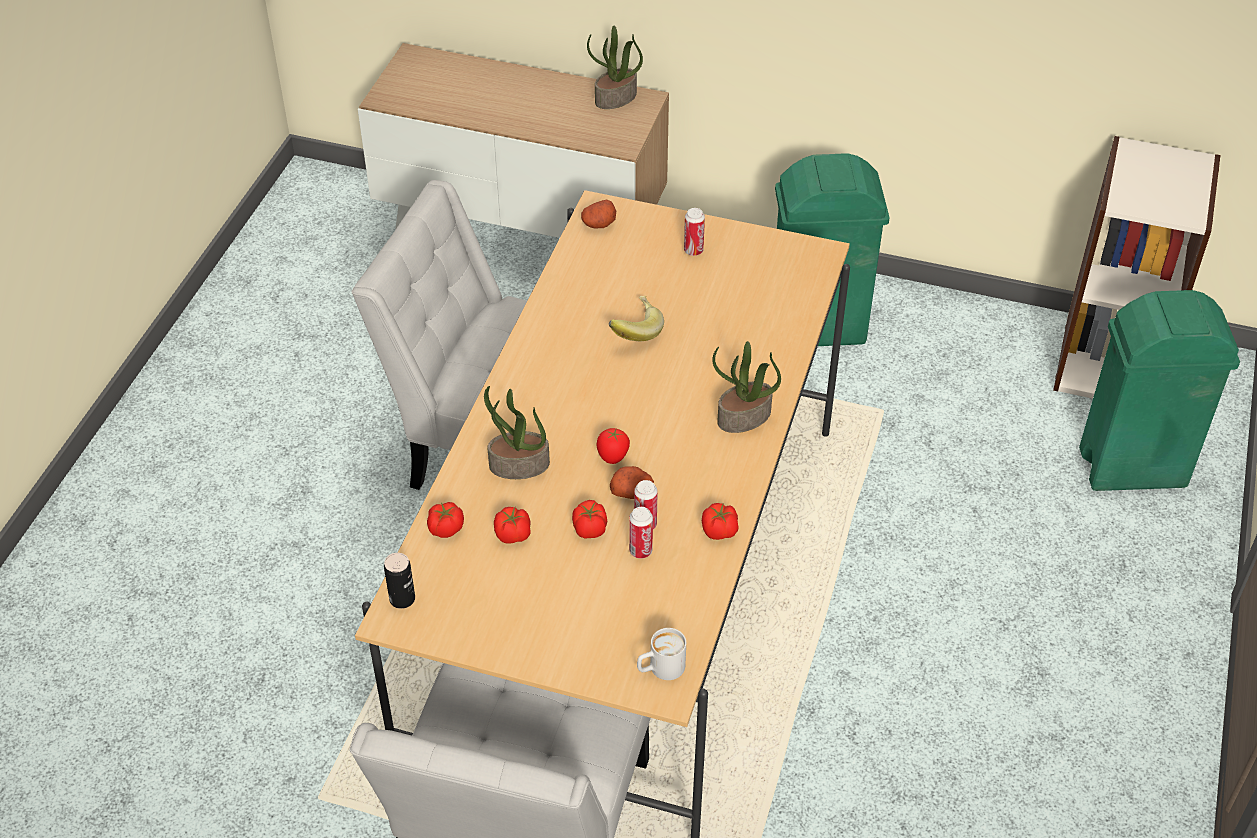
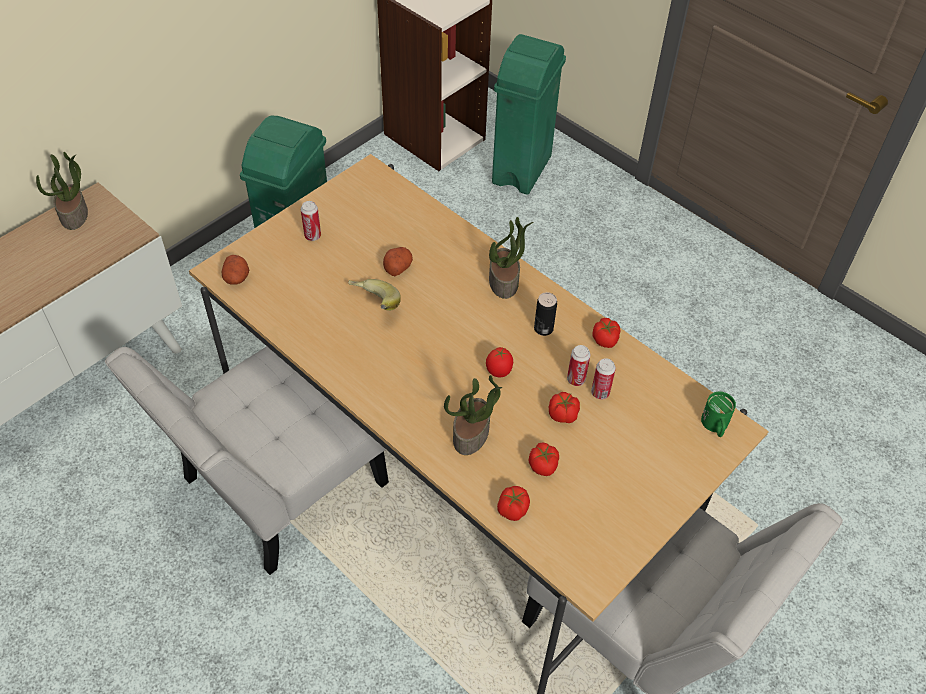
camera: 65 degrees left, 5 degrees up
(402, 599) = (572, 569): can -> can (543, 328)
(632, 492) = (539, 374): potato -> potato (397, 267)
(660, 669) = (715, 426): white mug -> green mug

